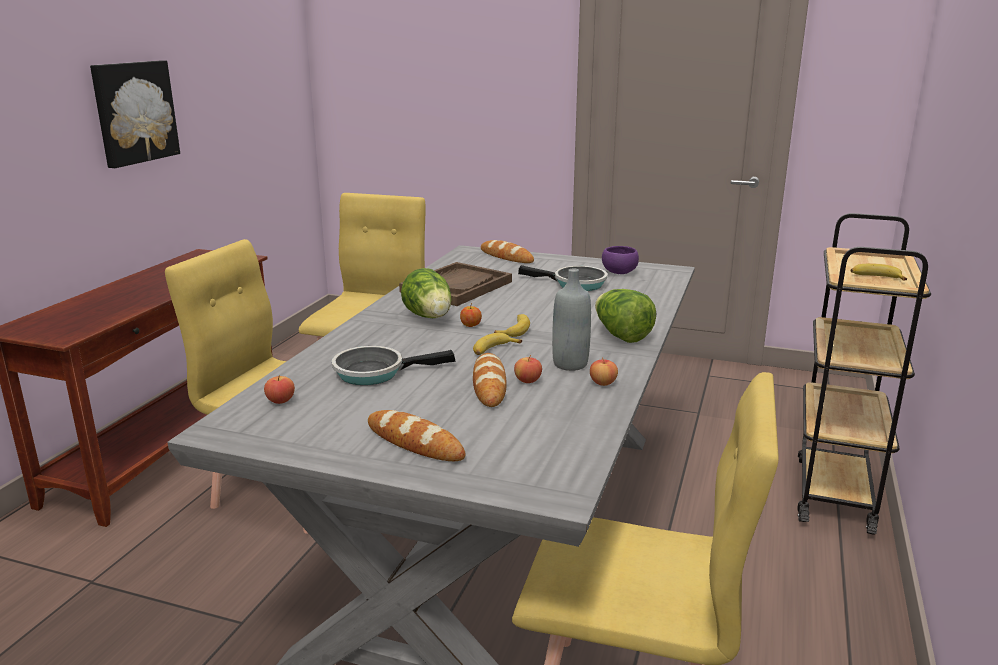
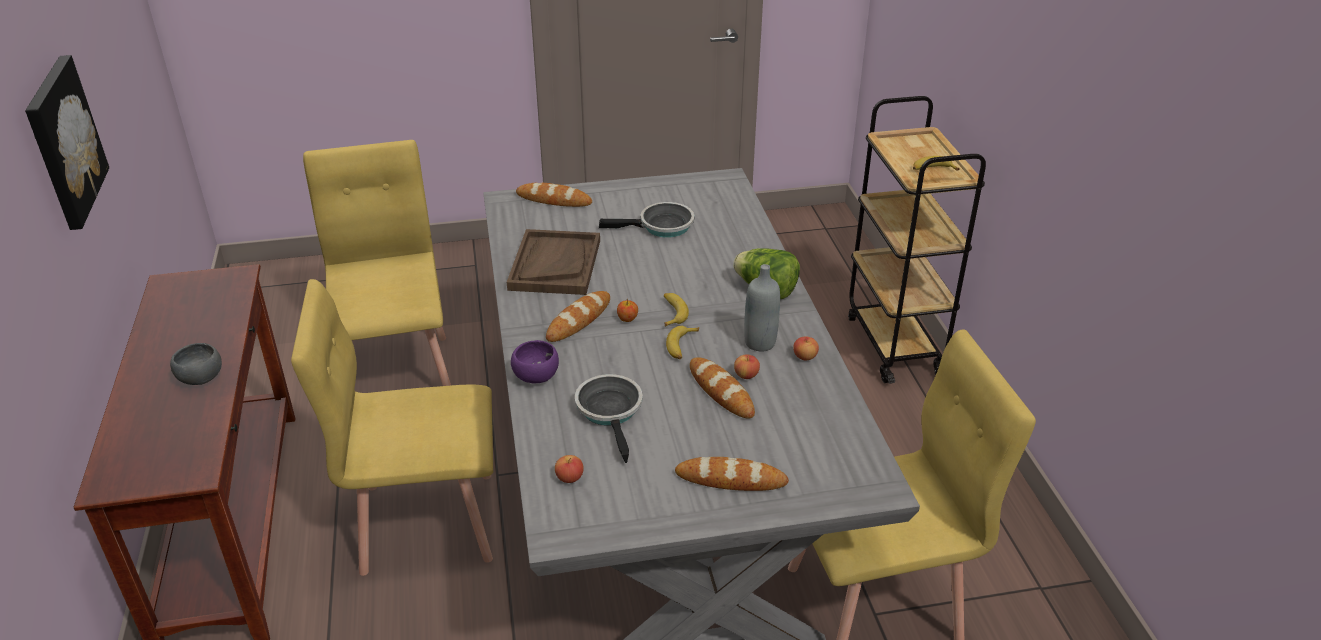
camera: 30 degrees left, 15 degrees up
(145, 296) = (201, 379): none -> grey bowl
(375, 372) = (611, 412): frying pan -> frying pan turned 120 degrees clockwise
(430, 317) = (579, 320): lettuce -> bread
(619, 273) = (685, 197): purple bowl -> purple bowl (537, 377)

